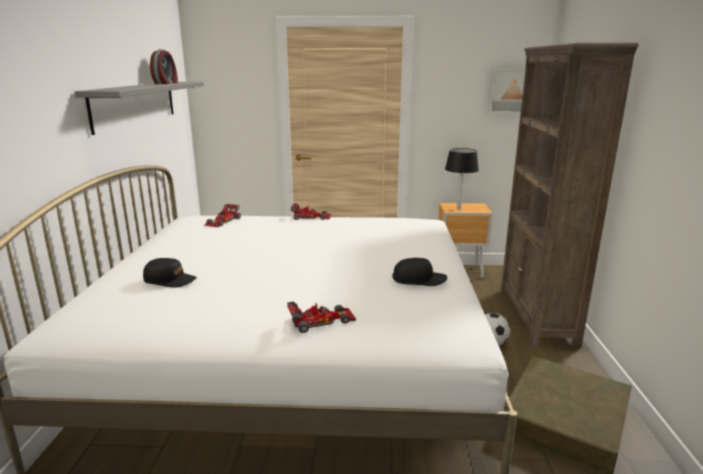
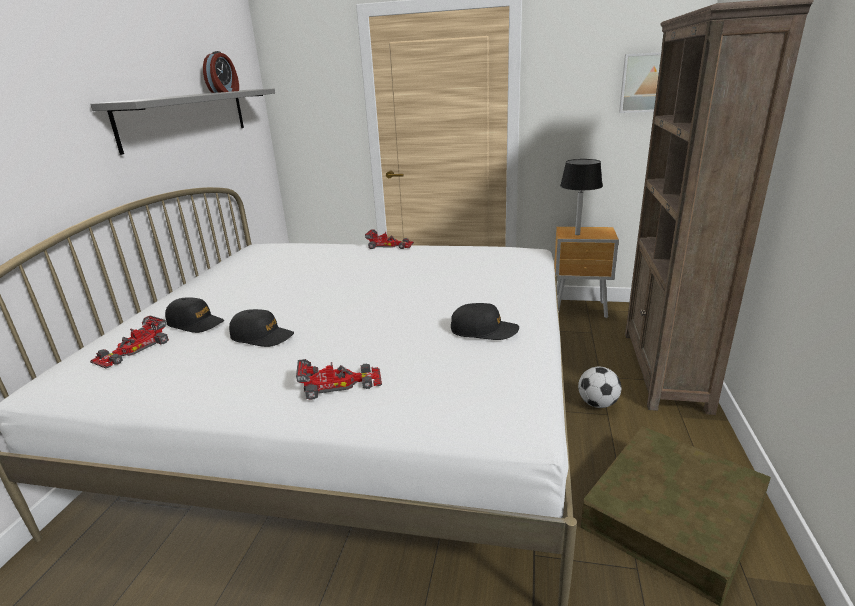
camera: 10 degrees right, 5 degrees up
(223, 221) = (289, 250): toy car -> toy car (132, 349)
(236, 289) = (262, 336): none -> black cap

